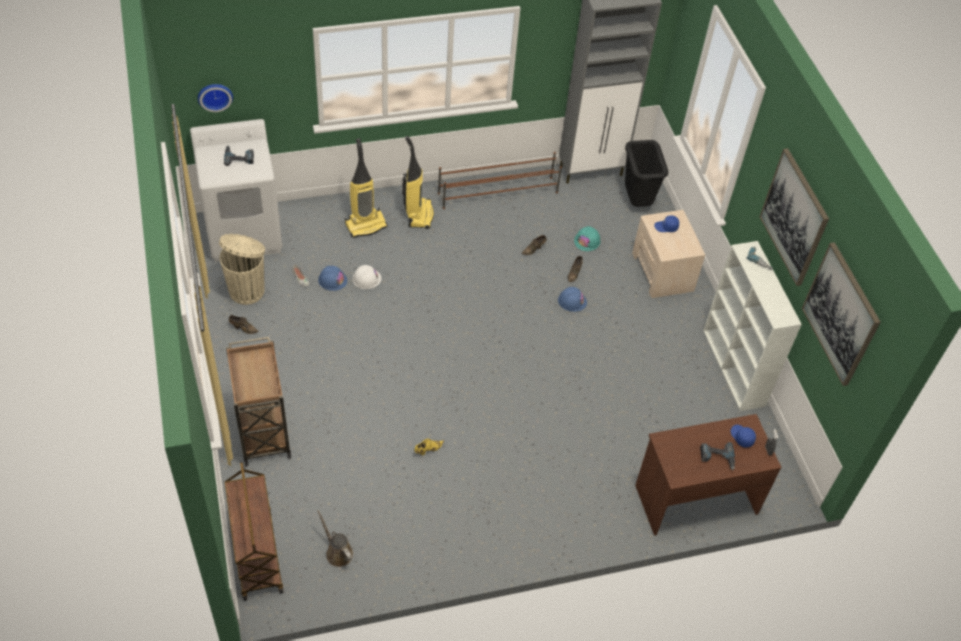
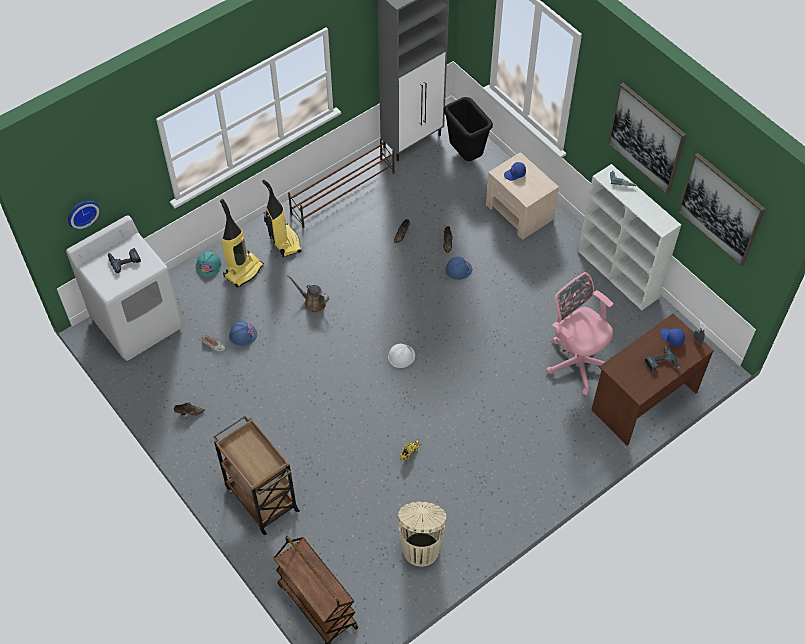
camera: 20 degrees left, 5 degrees up
(247, 290) = (172, 375): beige trash can -> beige trash can (421, 548)
(337, 552) = (383, 573): brown watering can -> brown watering can (313, 302)
(366, 279) = (272, 321): white hard hat -> white hard hat (401, 356)
(587, 241) = (442, 208): turquoise hard hat -> turquoise hard hat (208, 265)
(645, 432) = (576, 361): none -> pink office chair

